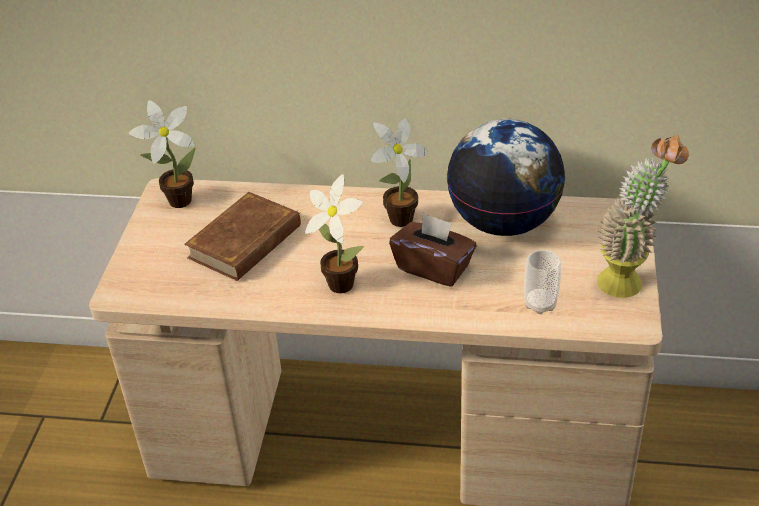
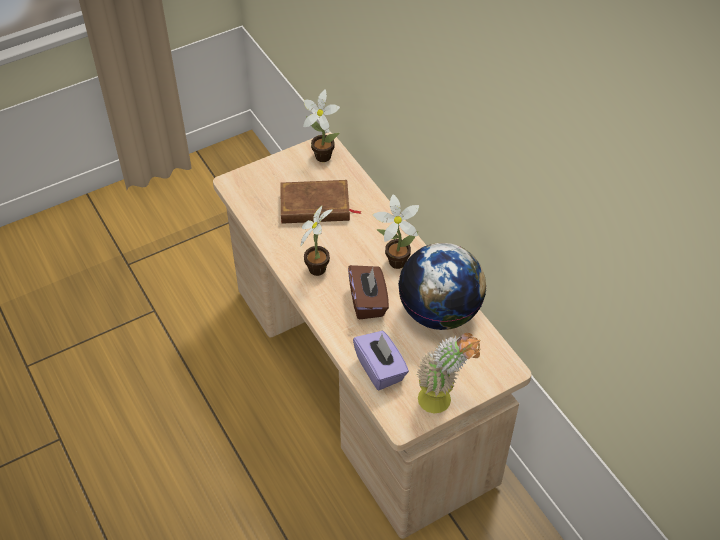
camera: 50 degrees right, 10 degrees up
(540, 304) = (380, 369): cup -> purple tissue box

